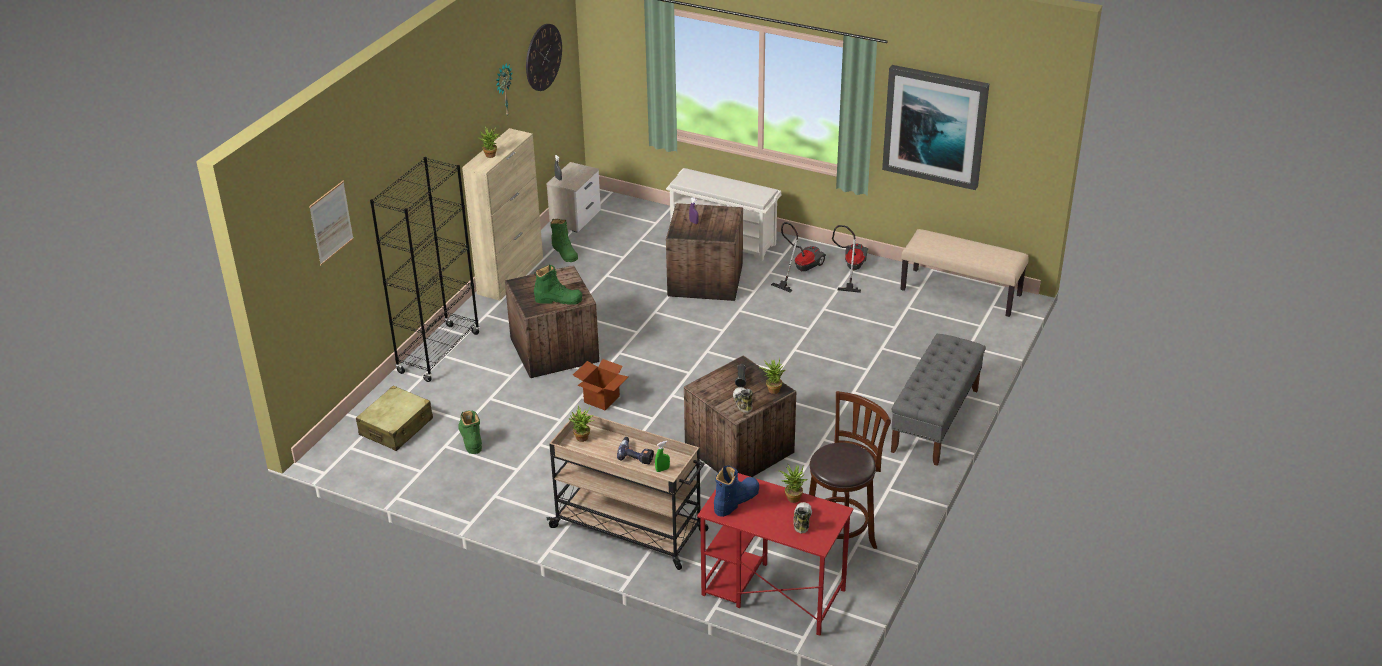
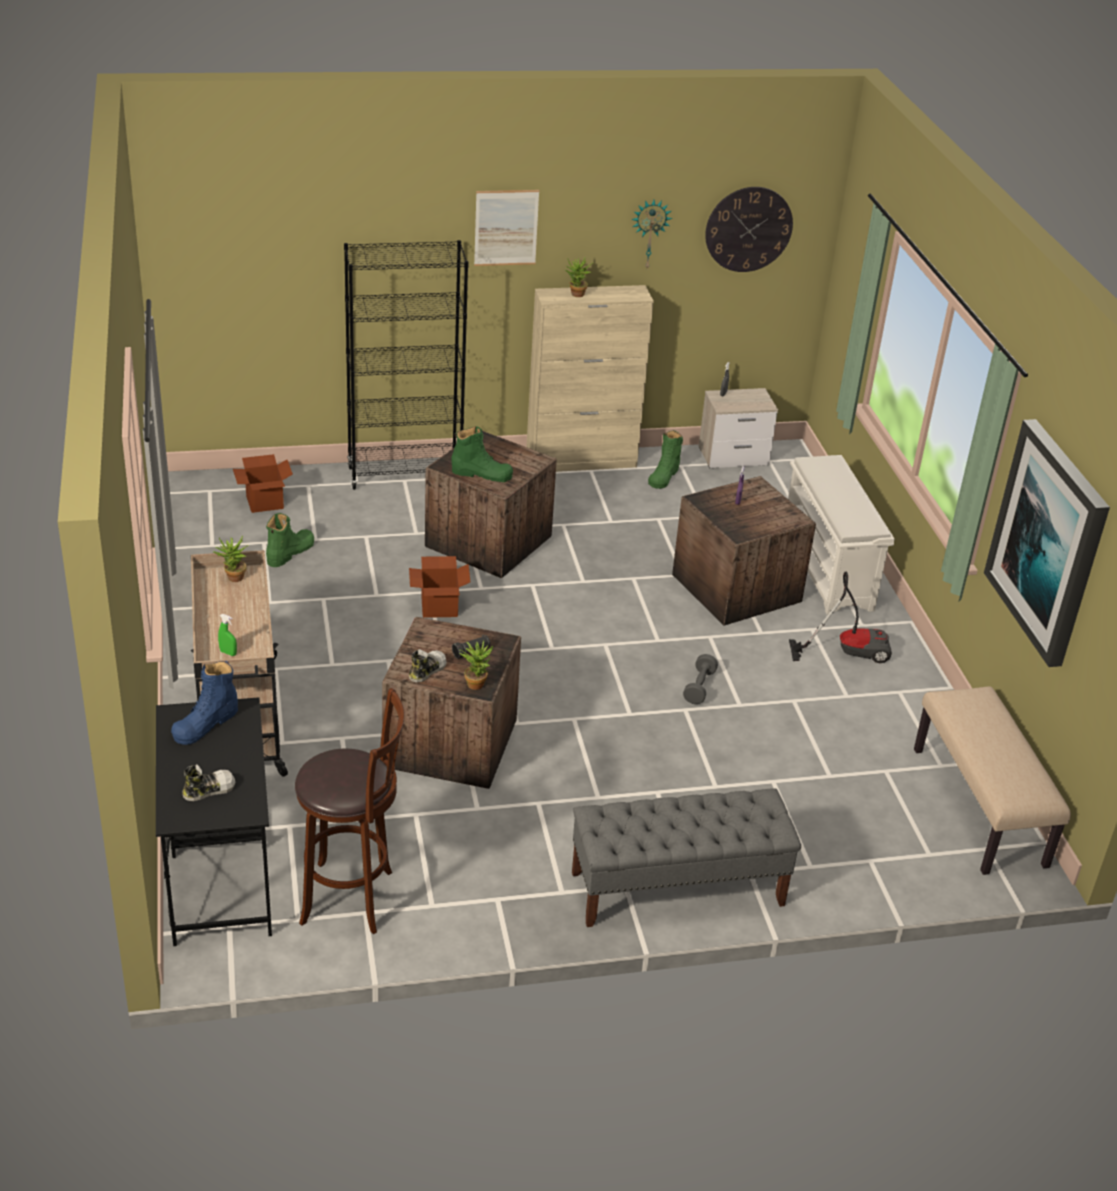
camera: 50 degrees right, 0 degrees up
(331, 222) = (278, 239): picture -> picture (506, 227)
(396, 427) = (265, 502): beige suitcase -> cardboard box
(558, 300) = (482, 474): green boot -> green boot turned 45 degrees counterclockwise
(636, 455) = (238, 624): power drill -> none
(736, 500) = (206, 723): blue boot -> blue boot turned 120 degrees clockwise
(772, 592) = (219, 874): red desk -> black desk
(780, 335) = (699, 687): none -> grey dumbbell
(792, 496) = (249, 765): potted plant -> none
(851, 269) = (903, 690): vacuum cleaner -> none

